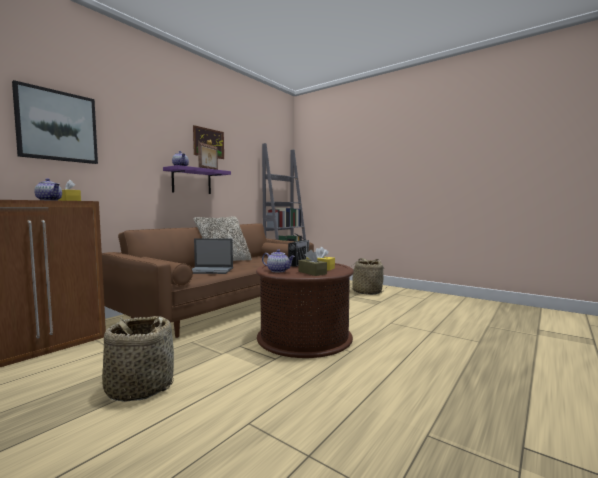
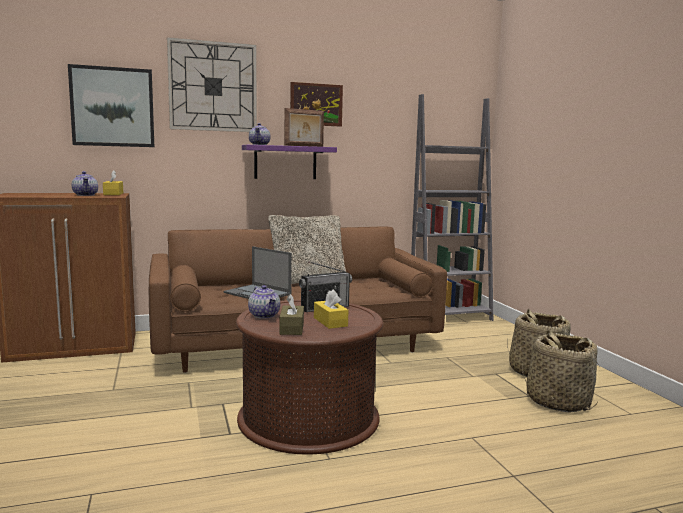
camera: 35 degrees right, 5 degrees up
(139, 387) = (76, 418): basket -> basket (557, 401)
(141, 121) = (213, 86): none -> wall clock

